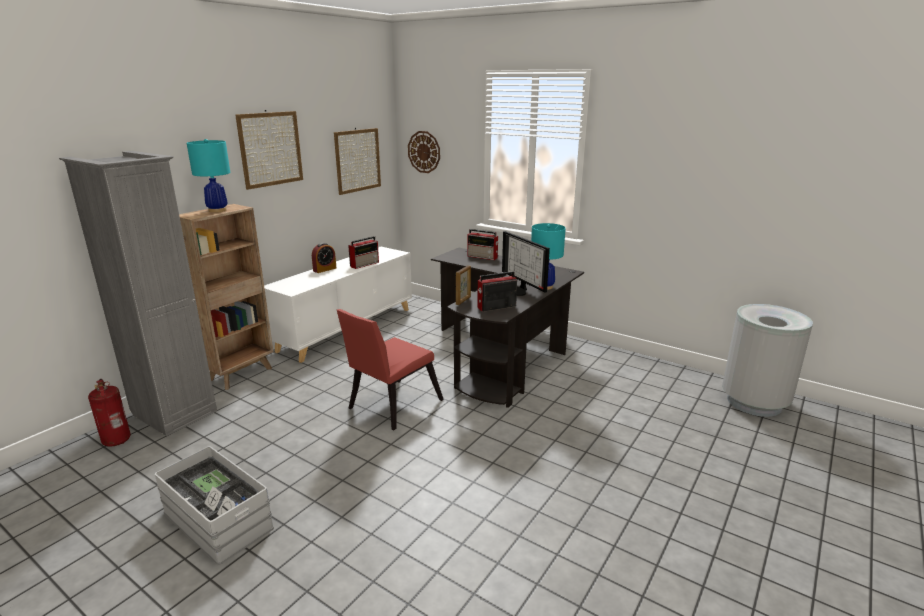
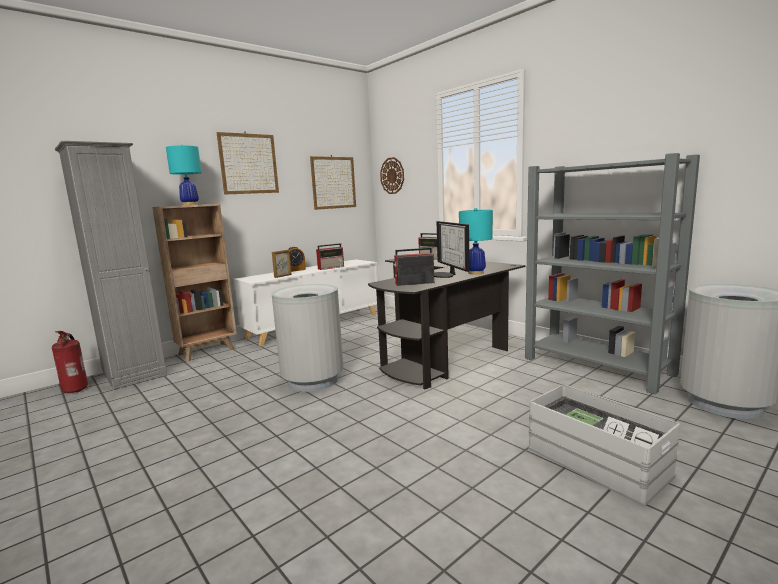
camera: 15 degrees right, 10 degrees down
(219, 519) = (94, 456): grey storage box -> grey storage box (598, 460)
(391, 406) = (312, 381): red chair -> grey trash can
(463, 301) = (386, 280): picture frame -> picture frame (283, 276)
(648, 369) = (596, 366): none -> grey bookcase

